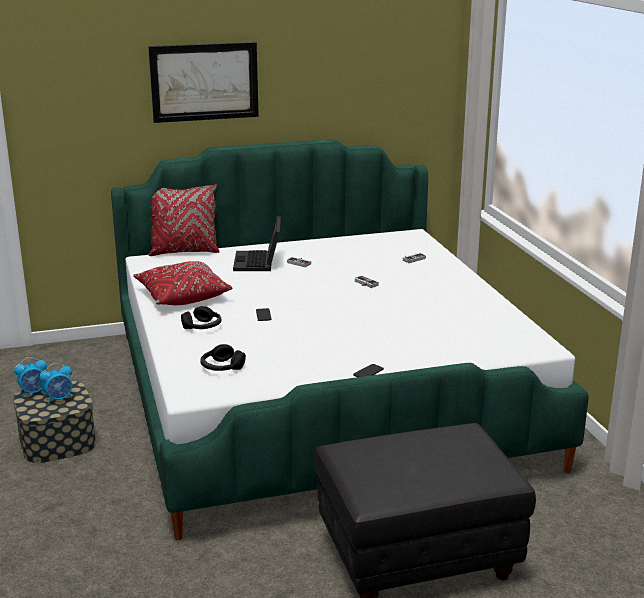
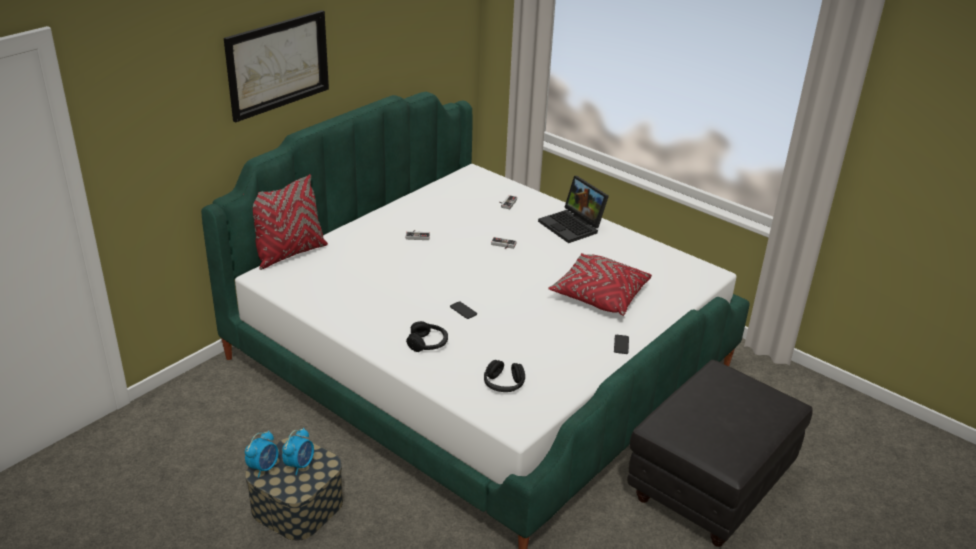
camera: 35 degrees left, 10 degrees up
(182, 296) = (361, 312): red pillow -> red pillow (599, 295)
(259, 262) = (380, 246): laptop -> laptop (573, 226)

